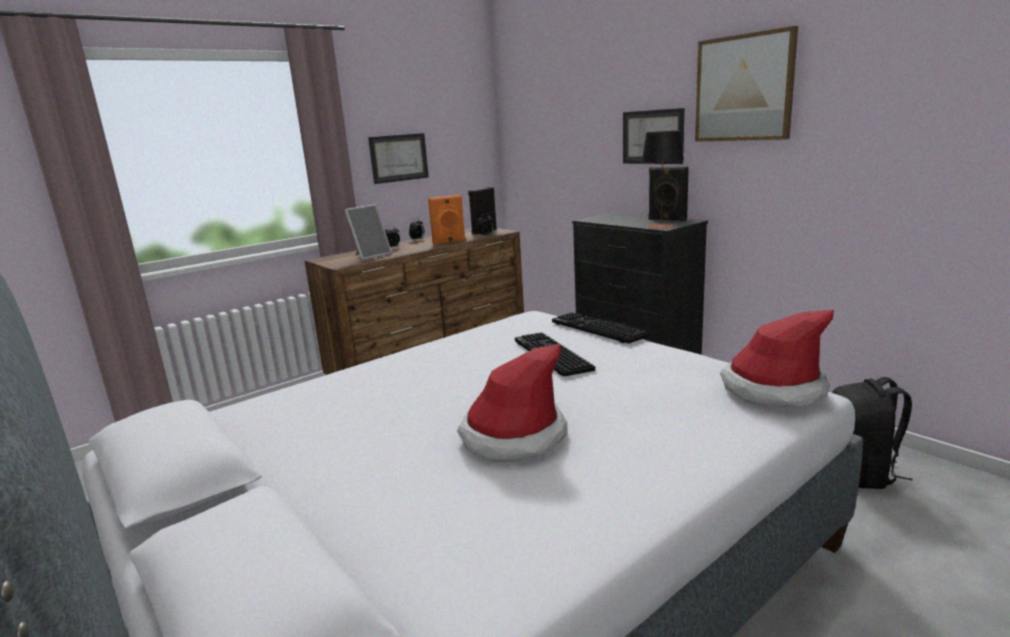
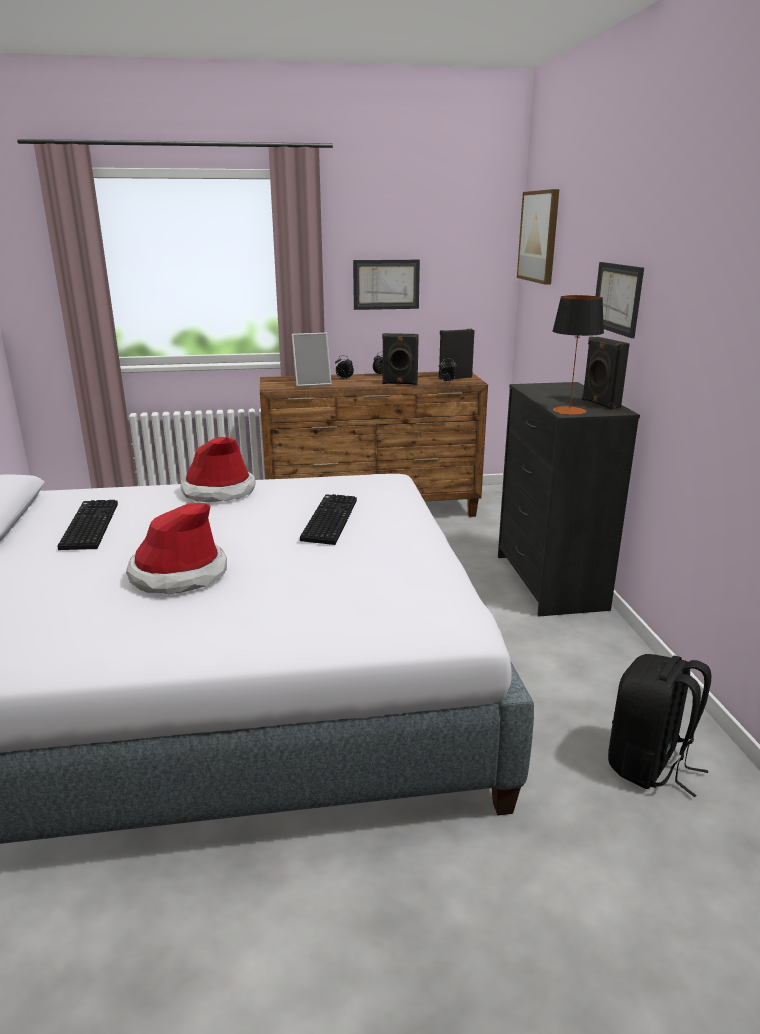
camera: 30 degrees right, 5 degrees up
(449, 242) = (400, 383): orange speaker -> black speaker
(596, 329) = (410, 508): keyboard -> keyboard (88, 525)
(744, 88) = (691, 253): picture -> picture (539, 236)
(772, 388) = (435, 613): hat -> hat (218, 491)

